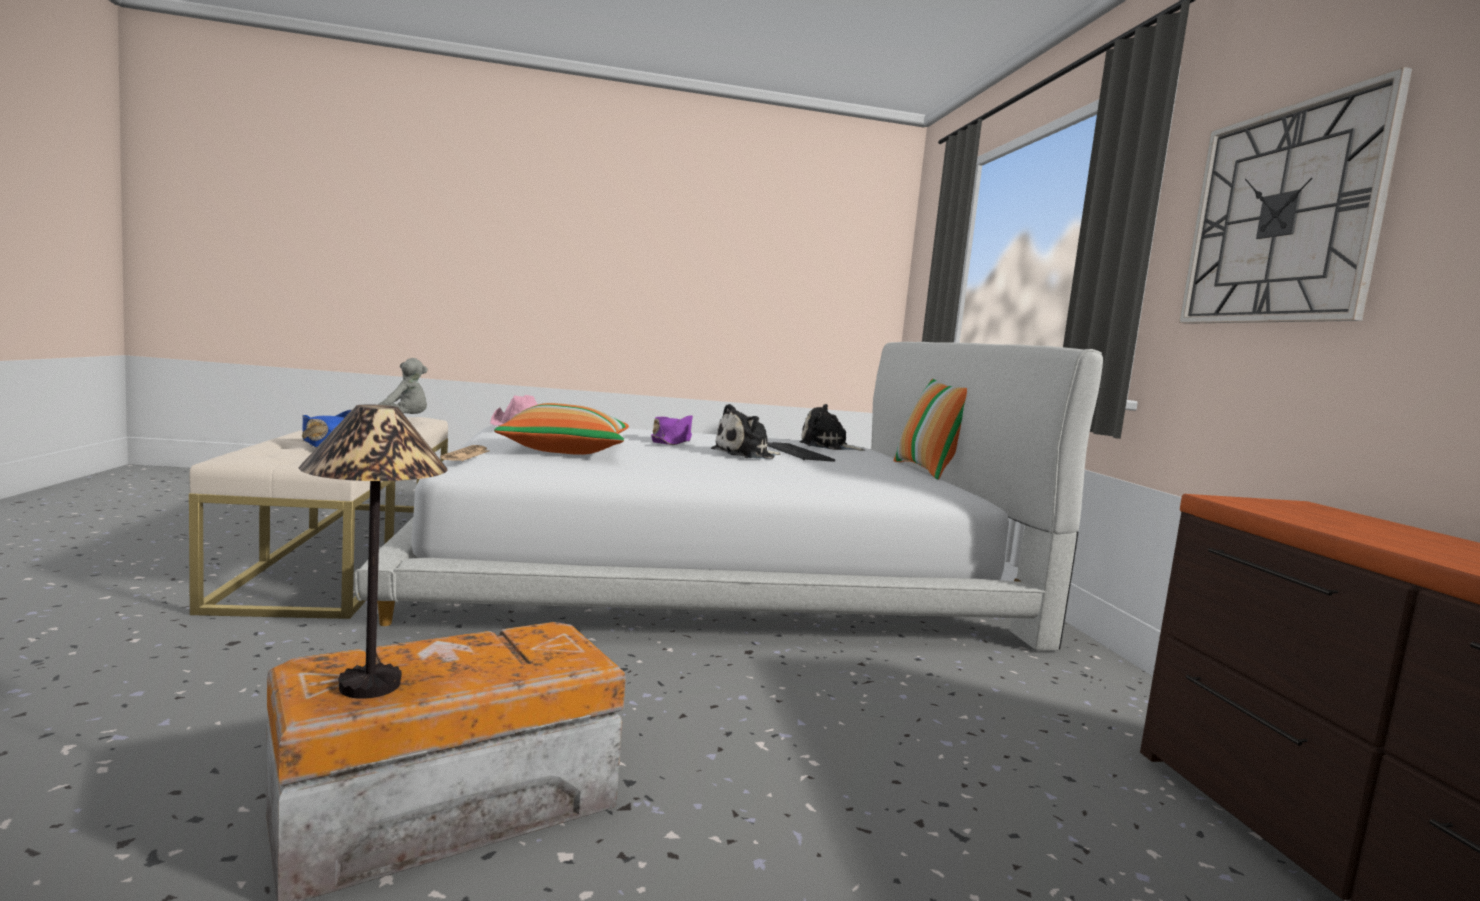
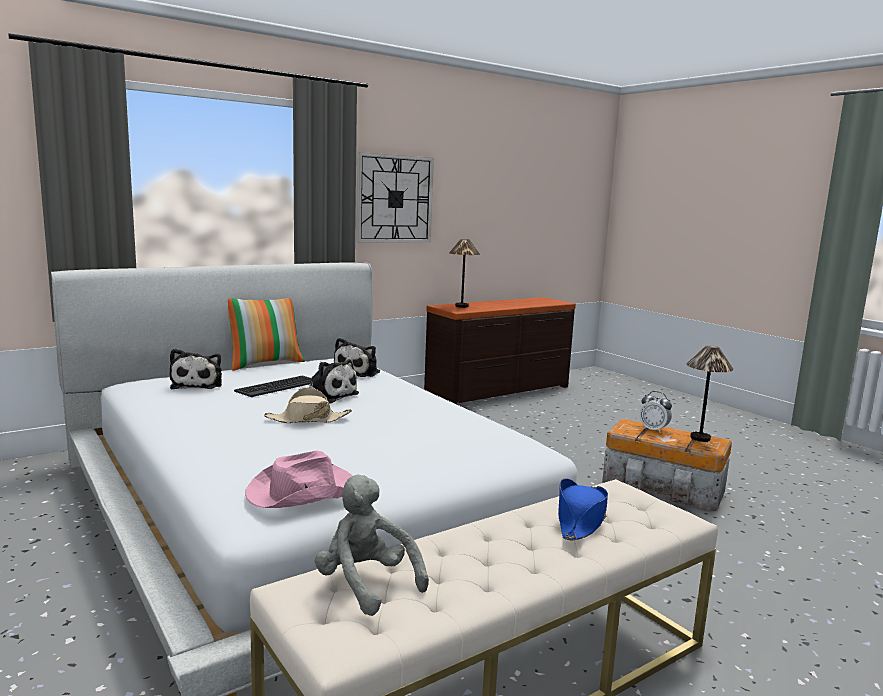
camera: 115 degrees left, 5 degrees up
(466, 455) = (521, 454): newspaper -> none
(502, 660) = (653, 430): none -> alarm clock
(565, 450) = (436, 435): pillow -> none
(672, 442) = (308, 419): purple hat -> beige hat
(854, 477) = (358, 372): none -> plush toy
(1336, 517) = (461, 306): none -> table lamp

